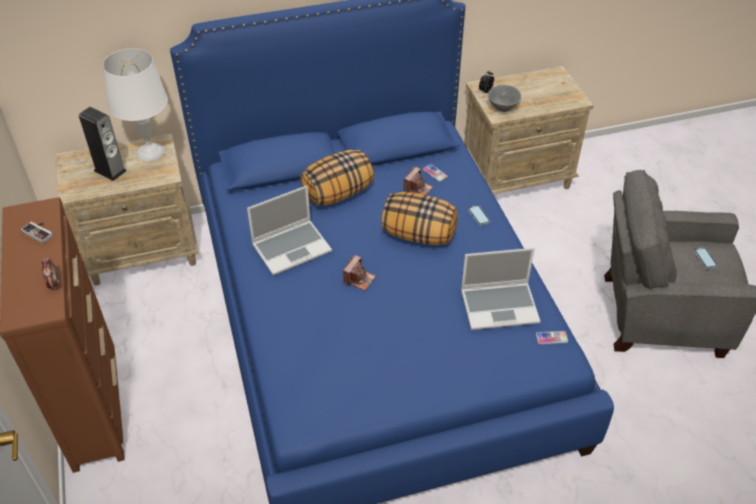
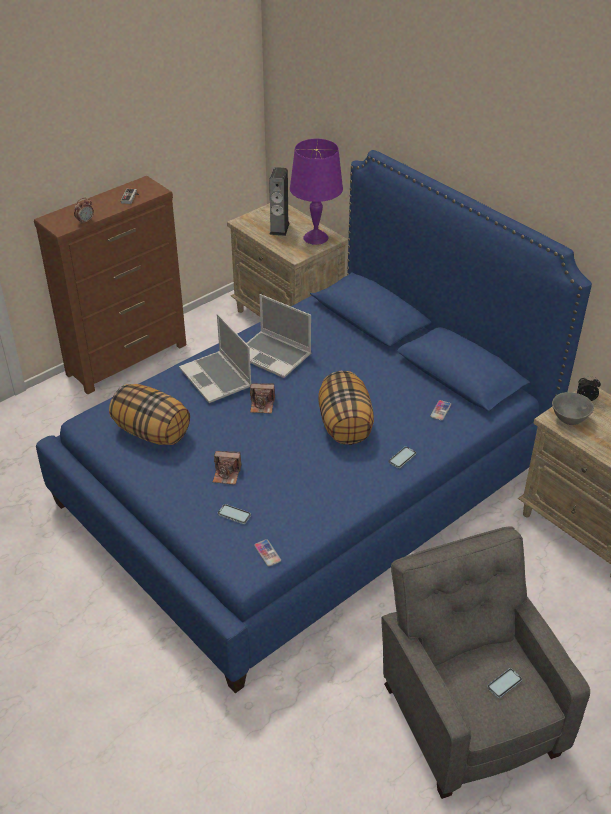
camera: 65 degrees right, 5 degrees down
(150, 151) = (316, 237): white table lamp -> purple table lamp
(338, 193) = (362, 359): pillow -> pillow (152, 432)
(417, 189) = (408, 406): camera -> camera (227, 474)
(495, 345) = (234, 515): none -> phone
(500, 306) = (287, 506): laptop -> laptop (217, 378)

